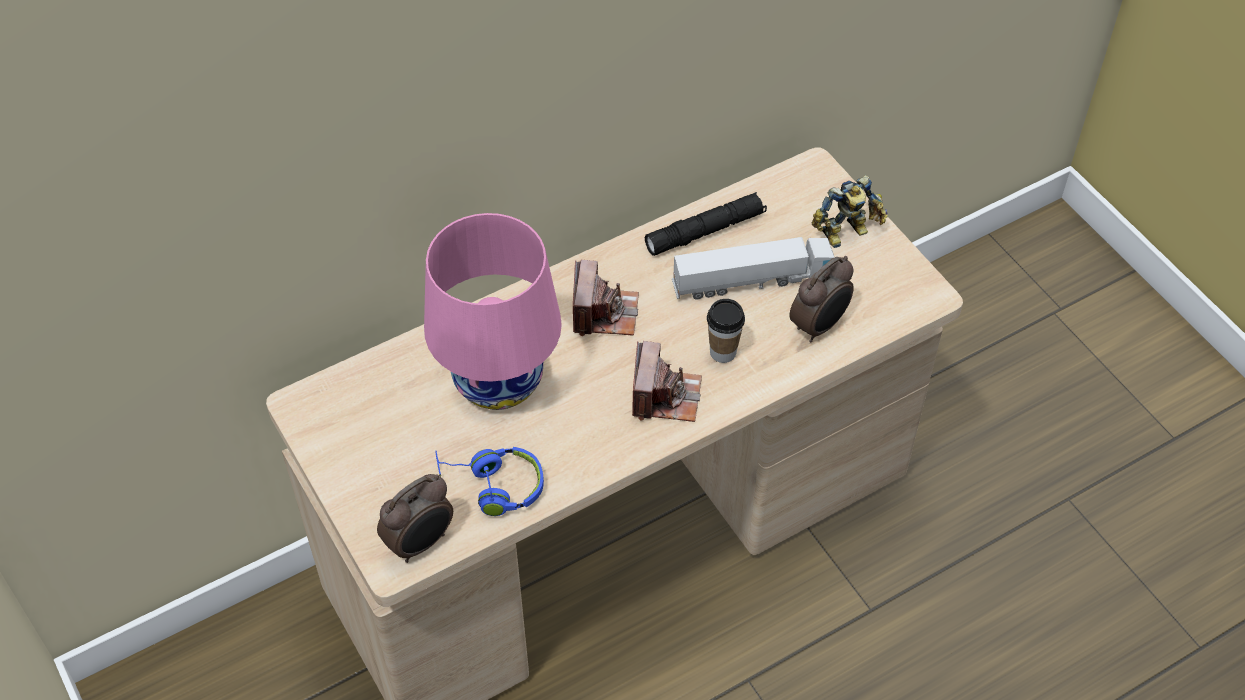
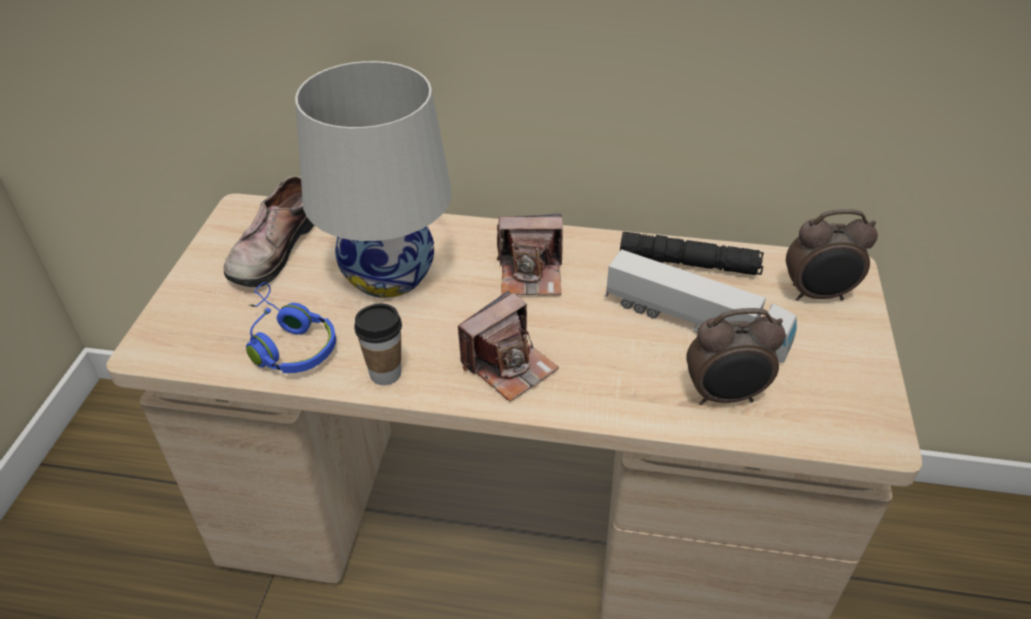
camera: 40 degrees right, 10 degrees down
(375, 421) = (271, 248): none -> shoe
(421, 543) = (184, 349): alarm clock -> alarm clock (817, 295)
(498, 382) = (389, 274): pink table lamp -> white table lamp
(604, 313) = (531, 274): camera -> camera turned 45 degrees clockwise
(723, 352) = (602, 362): cup -> cup (385, 373)
(847, 234) = (834, 336): toy robot -> none

